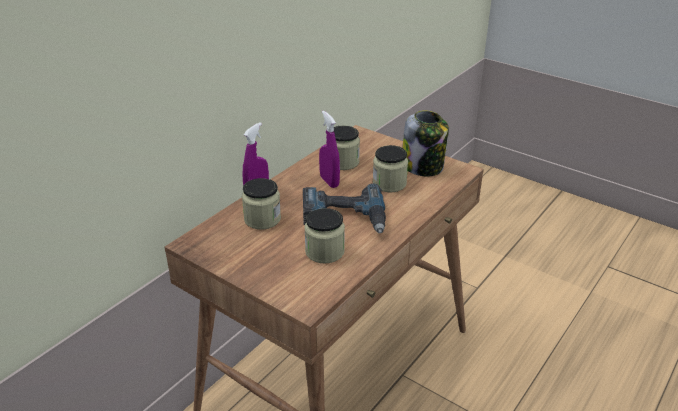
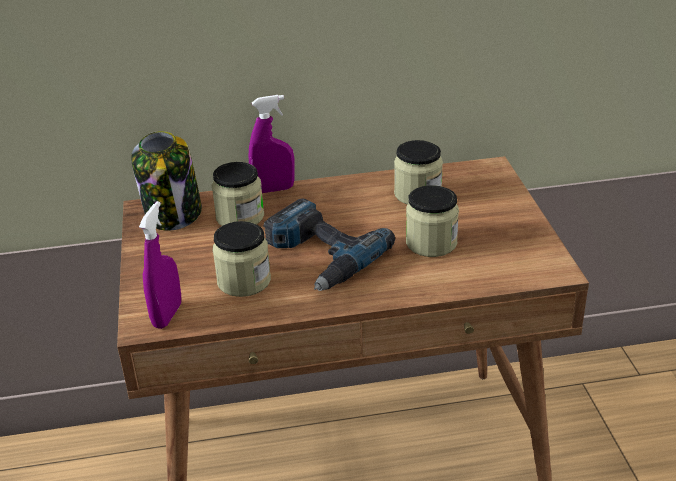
camera: 45 degrees right, 0 degrees up
(329, 181) = (367, 209): purple spray bottle -> purple spray bottle (167, 315)
(423, 166) = (507, 242): jar -> jar (173, 214)

